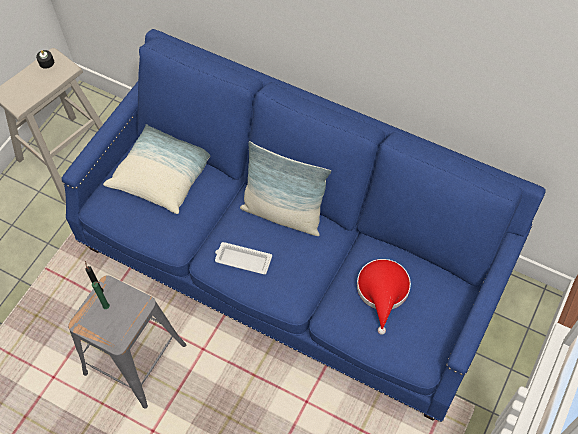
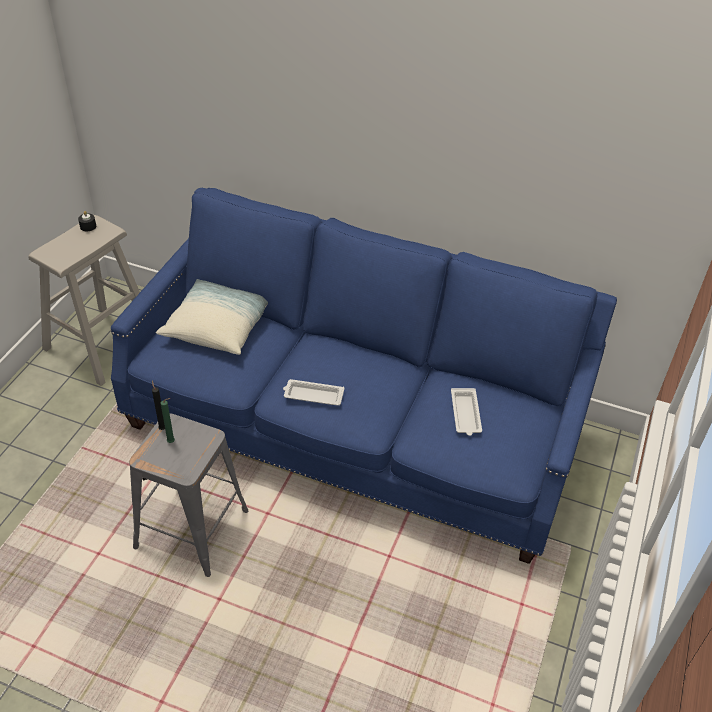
camera: 10 degrees left, 15 degrees down
(283, 214) = (349, 354): pillow -> none
(383, 292) = (465, 414): red hat -> white tray

